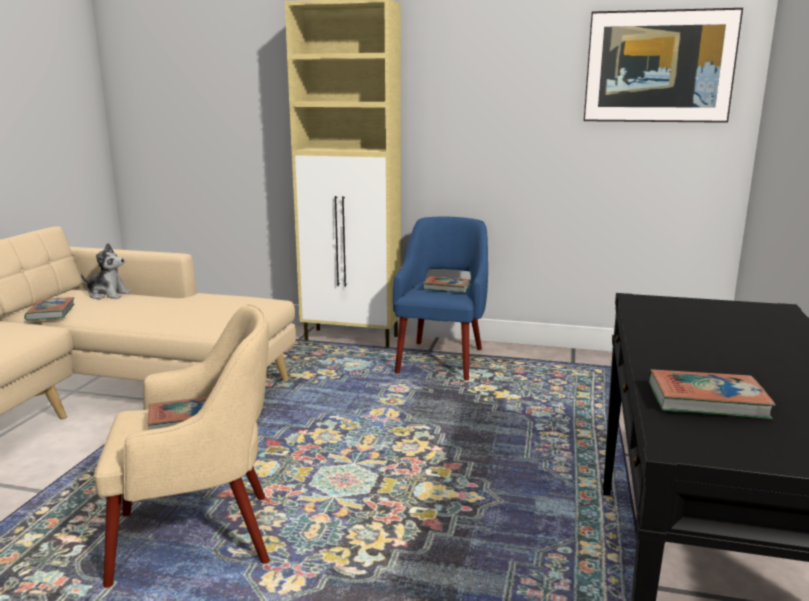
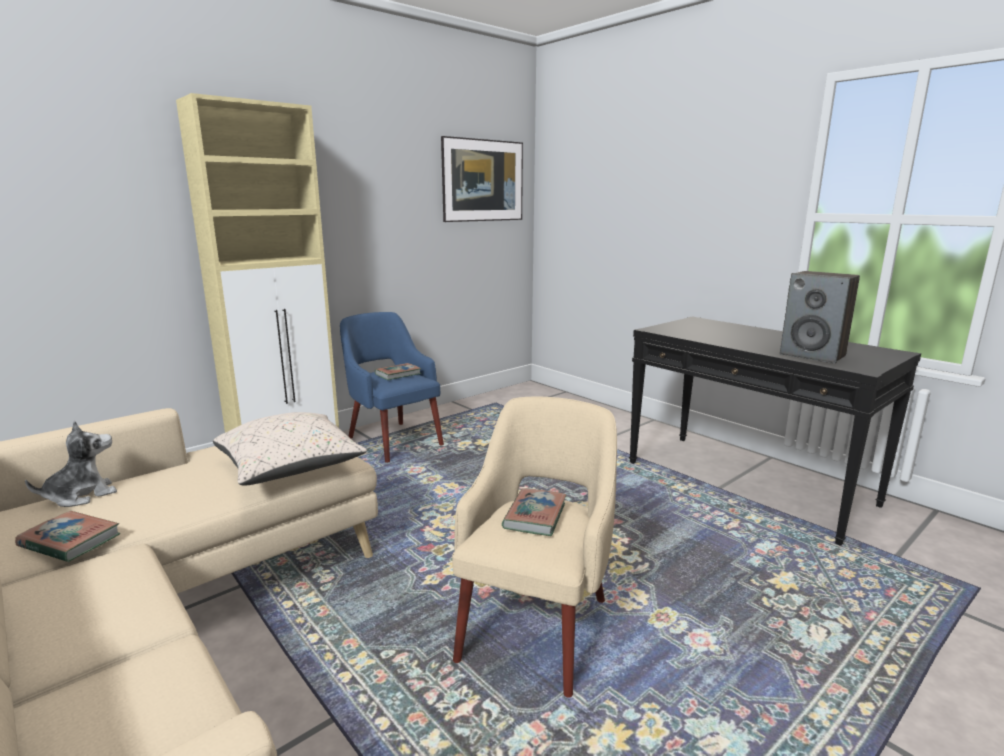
camera: 55 degrees left, 0 degrees up
(194, 320) = (290, 468): none -> beige pillow
(706, 400) = (813, 355): book -> speaker

